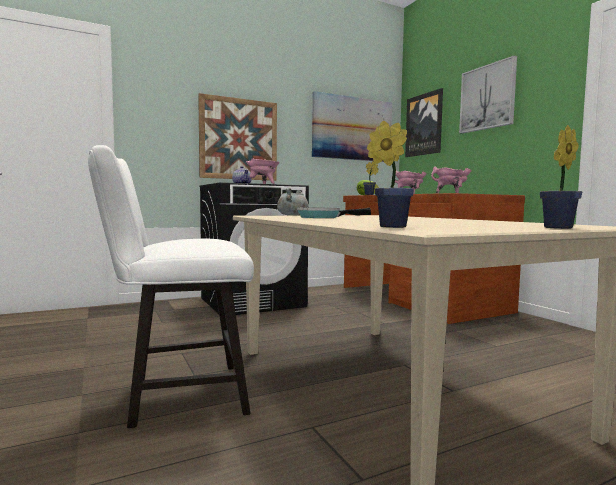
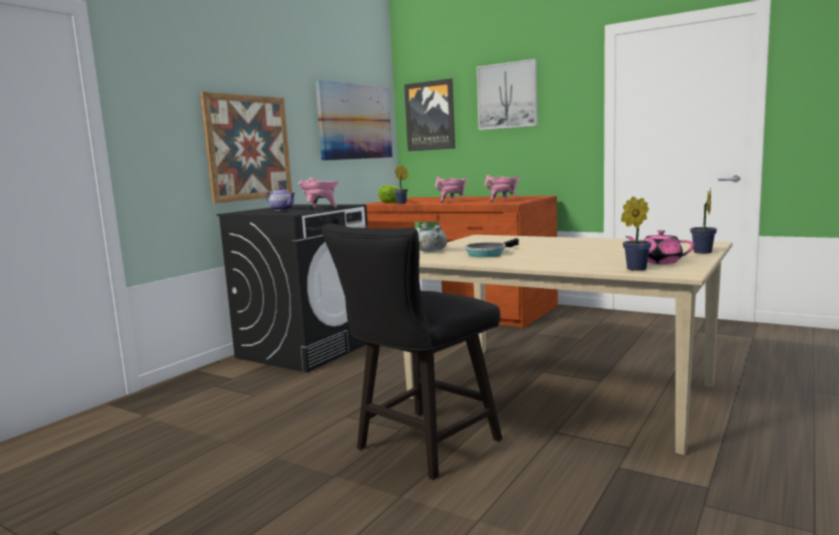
camera: 30 degrees left, 5 degrees up
(177, 395) = (420, 447): white chair -> black chair
(454, 227) = (659, 261): none -> pink teapot

